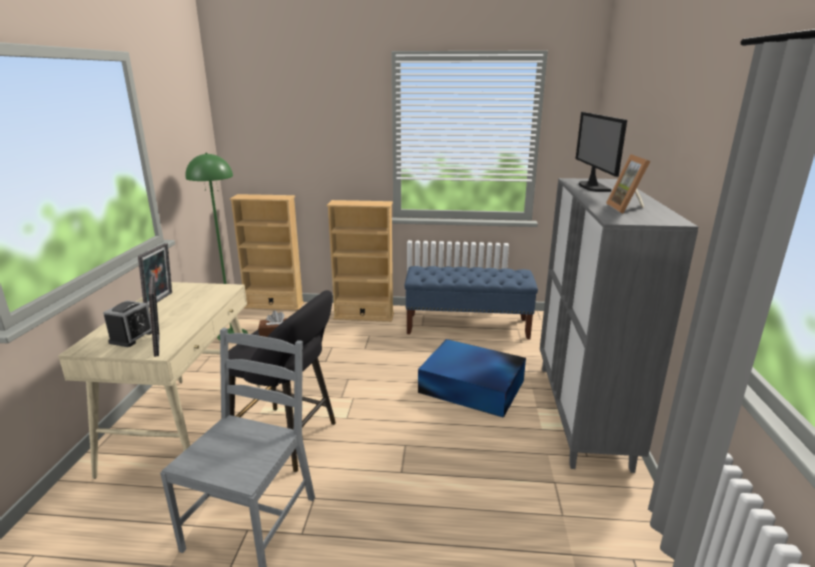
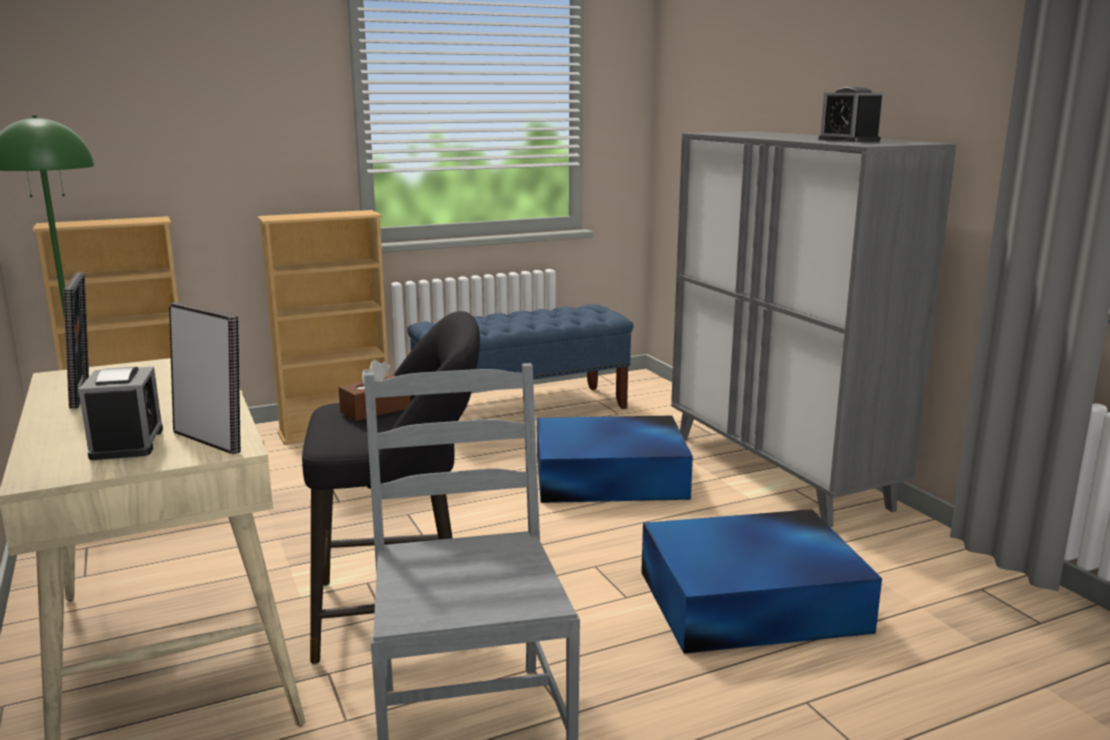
camera: 30 degrees left, 5 degrees down
(469, 504) = (755, 601): none -> blue storage box
(592, 187) = (750, 134): monitor -> none
(628, 208) = (848, 140): picture frame -> alarm clock

